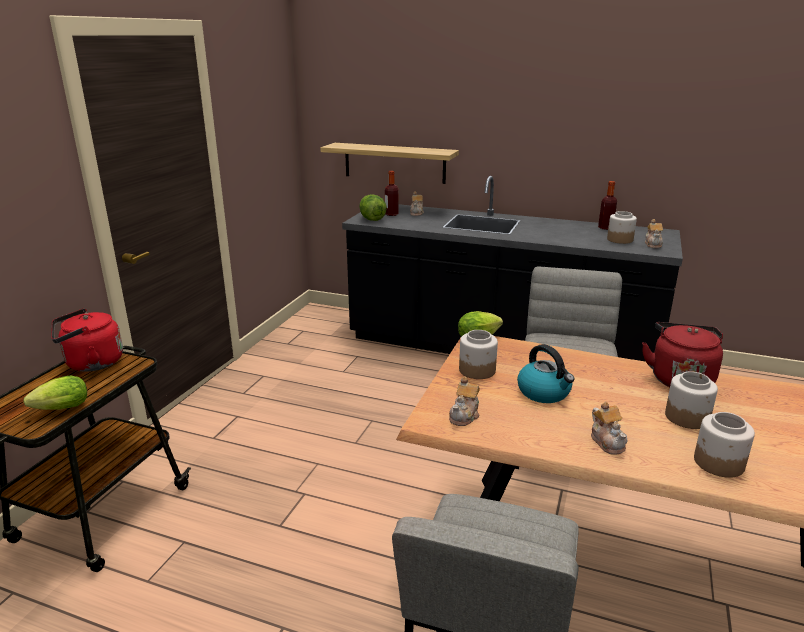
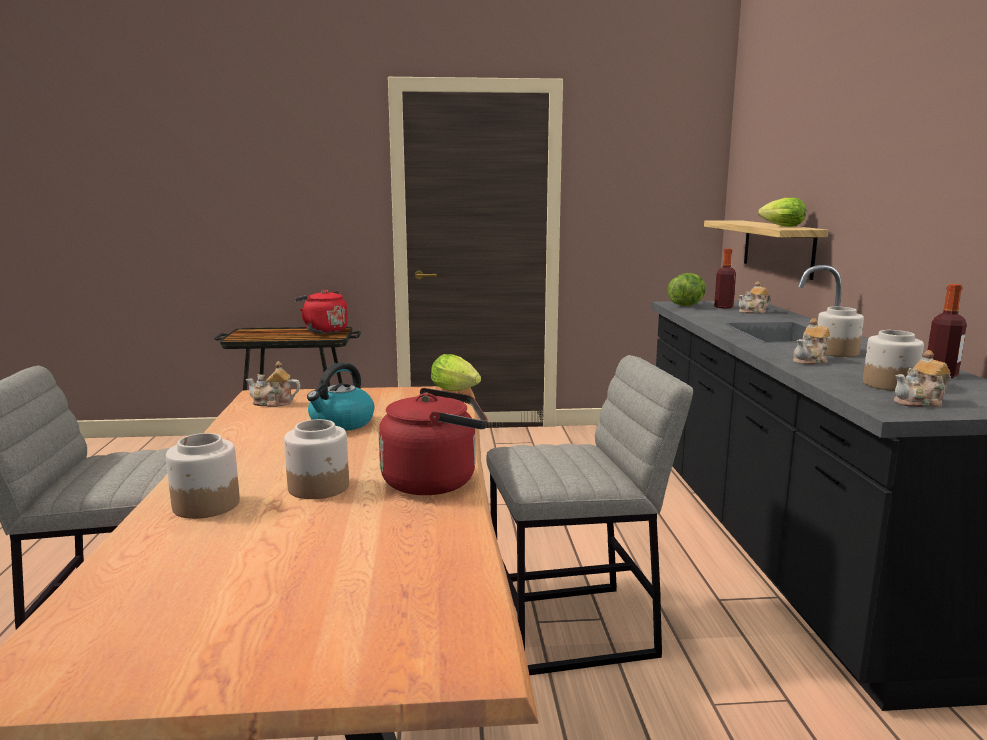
camera: 65 degrees right, 10 degrees down
(59, 409) = (258, 337): lettuce -> lettuce (780, 226)
(477, 370) = (373, 398): jar -> jar (836, 352)
(607, 441) = (241, 453): teapot -> teapot (810, 361)

